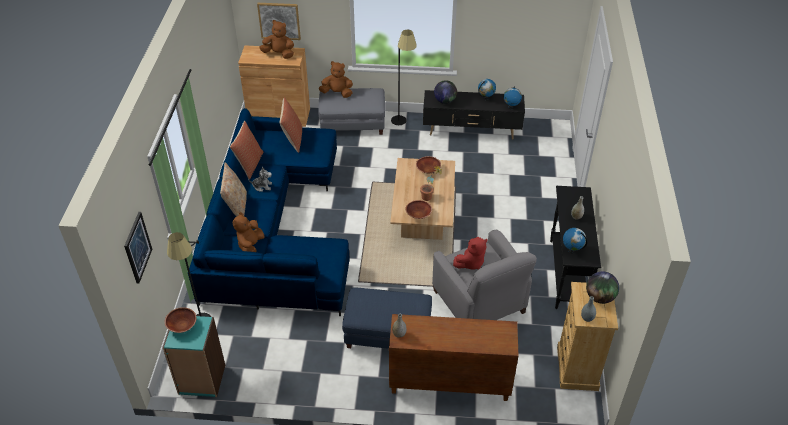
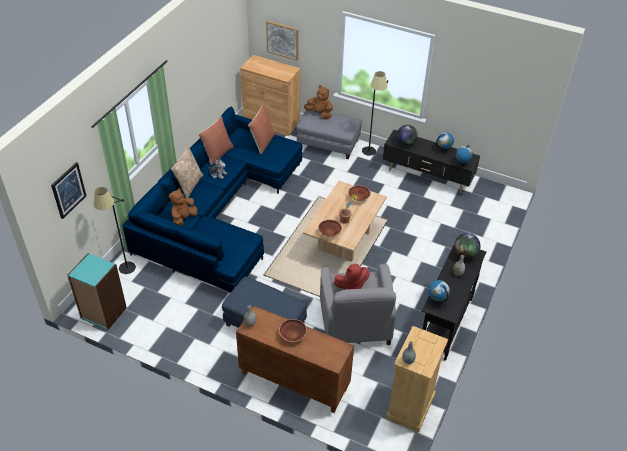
camera: 20 degrees right, 0 degrees up
(182, 325) = (89, 263): brown bowl -> brown bowl (292, 335)
(279, 54) = (276, 68): brown plush toy -> none
(600, 297) = (430, 347): globe -> globe (465, 254)

